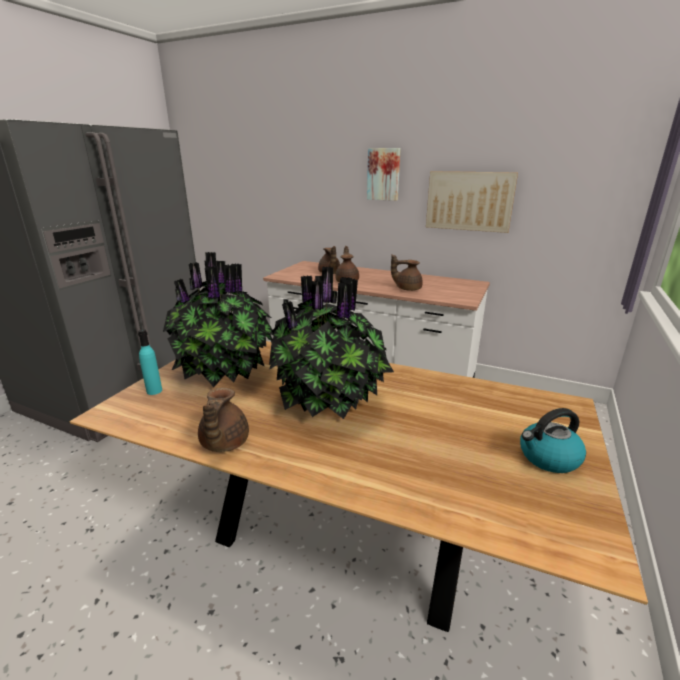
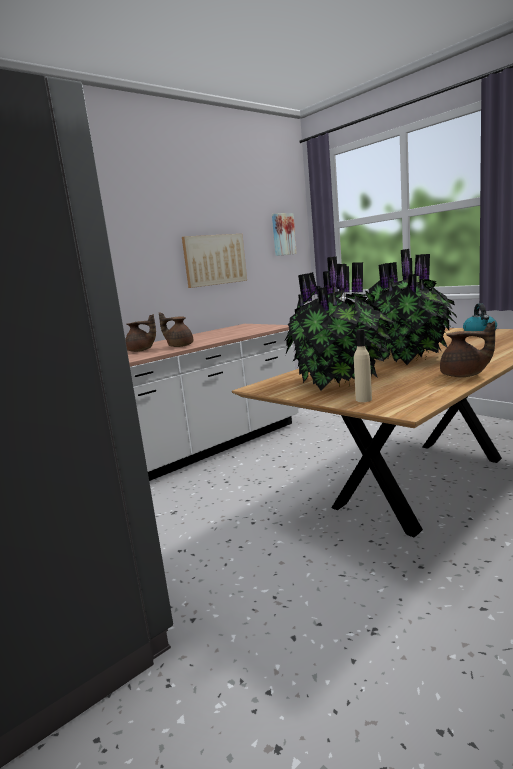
camera: 65 degrees left, 10 degrees down
(154, 391) = (363, 399): turquoise bottle -> beige bottle
(384, 174) = (140, 243): picture -> picture (283, 234)
(407, 288) = (231, 334): brown teapot -> none

